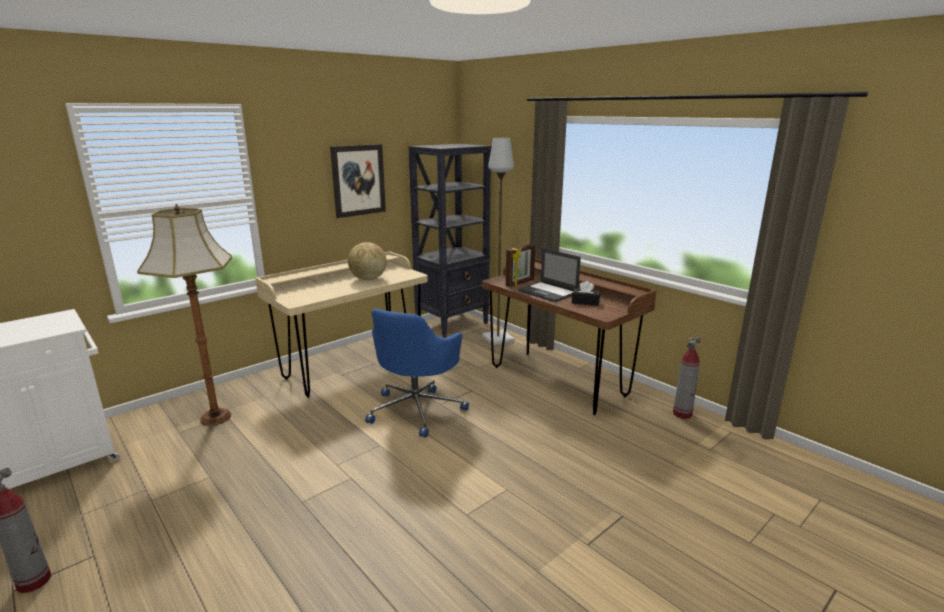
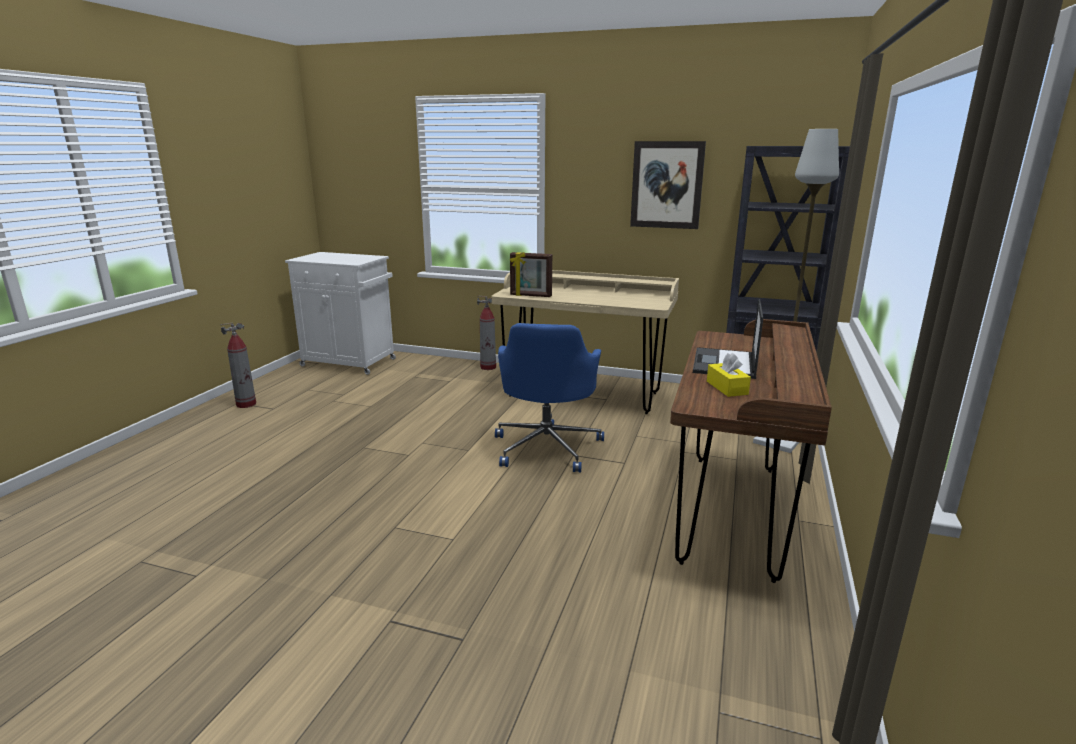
camera: 60 degrees right, 0 degrees up
(215, 417) = (444, 378): floor lamp -> none
(368, 279) = (607, 297): globe -> none
(417, 409) = (547, 446): blue office chair -> blue office chair turned 75 degrees counterclockwise
(520, 283) = (729, 346): picture frame -> picture frame (530, 296)
(585, 302) = (727, 388): black tissue box -> yellow tissue box
(682, 414) = (802, 658): fire extinguisher -> fire extinguisher (488, 367)

